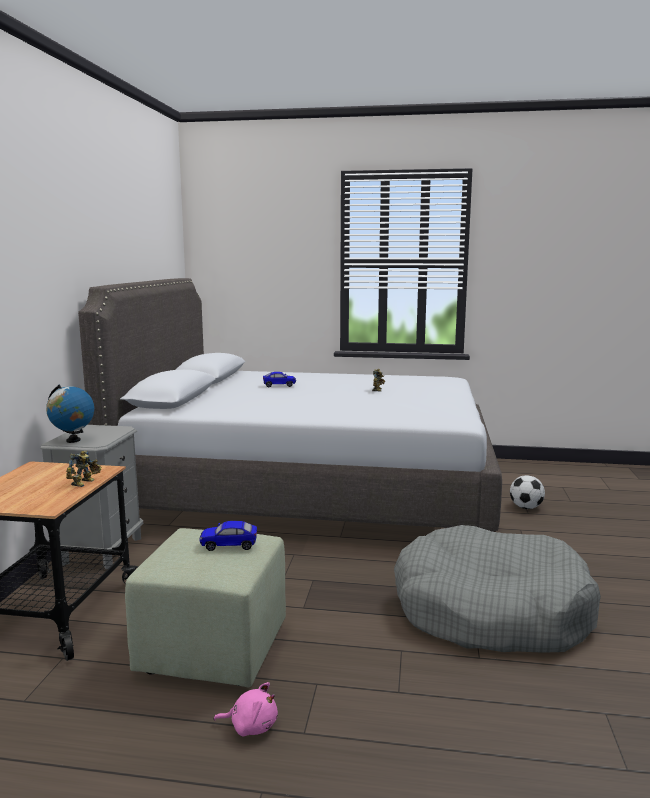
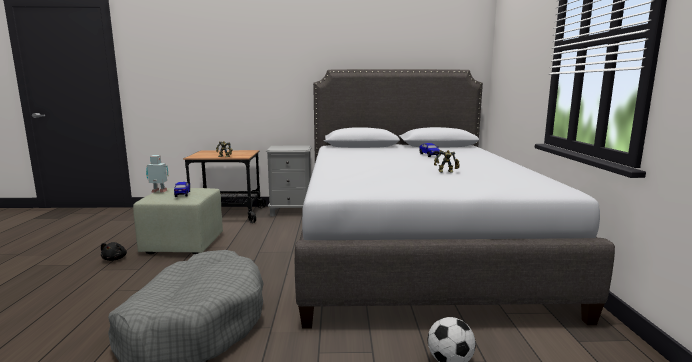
camera: 80 degrees right, 0 degrees up
(73, 440) = (277, 147): globe -> none
(195, 568) = (159, 192): none -> toy robot
(251, 726) = (115, 259): pink plush toy -> black plush toy

